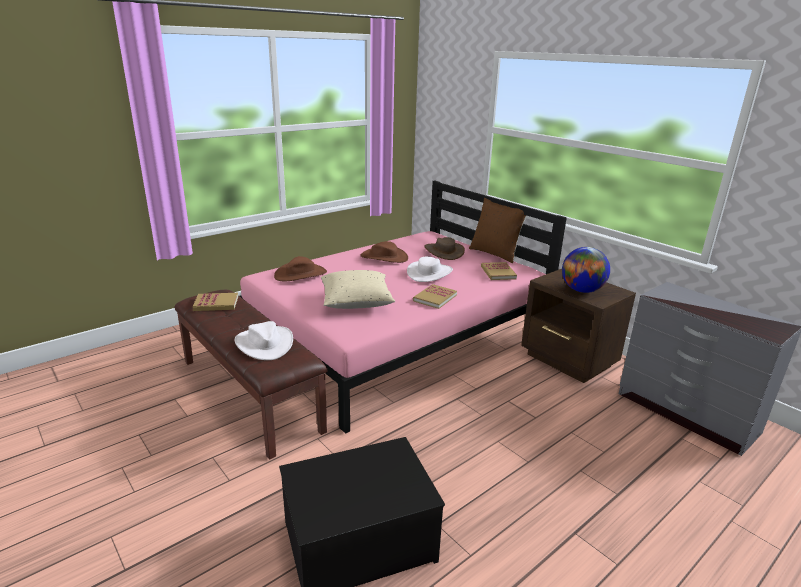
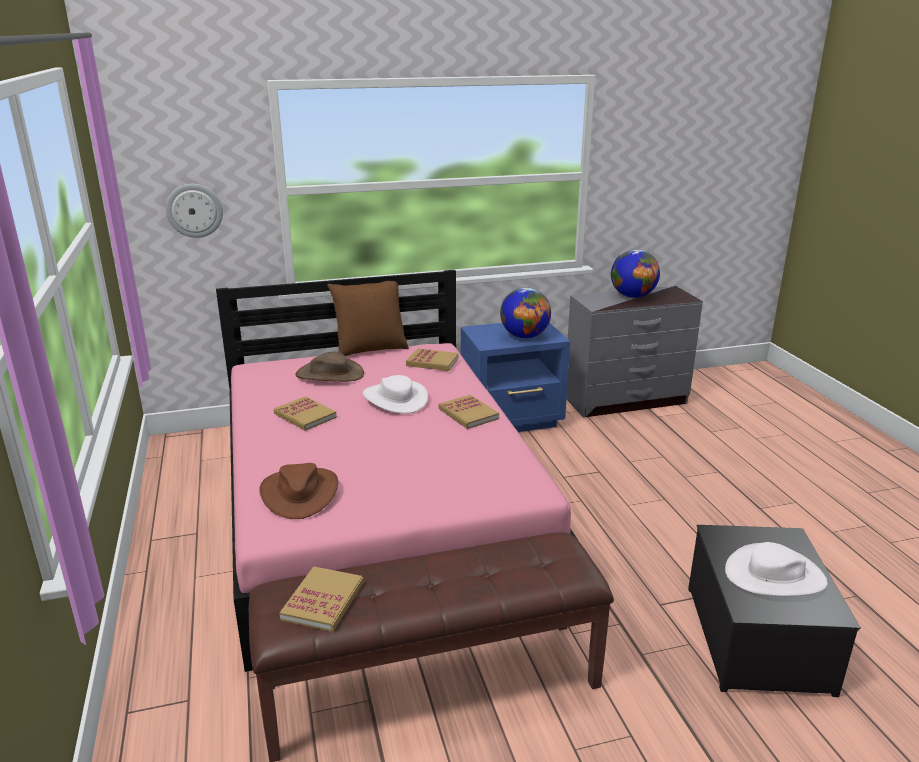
camera: 65 degrees left, 0 degrees up
(264, 343) = (502, 567): white hat -> white hat (775, 576)
(356, 302) = (439, 467): beige pillow -> none
(384, 257) = (305, 416): brown hat -> book
(448, 131) = (194, 210): none -> wall clock
(568, 361) = (513, 419): brown nightstand -> blue nightstand
(718, 307) = (632, 296): none -> globe

